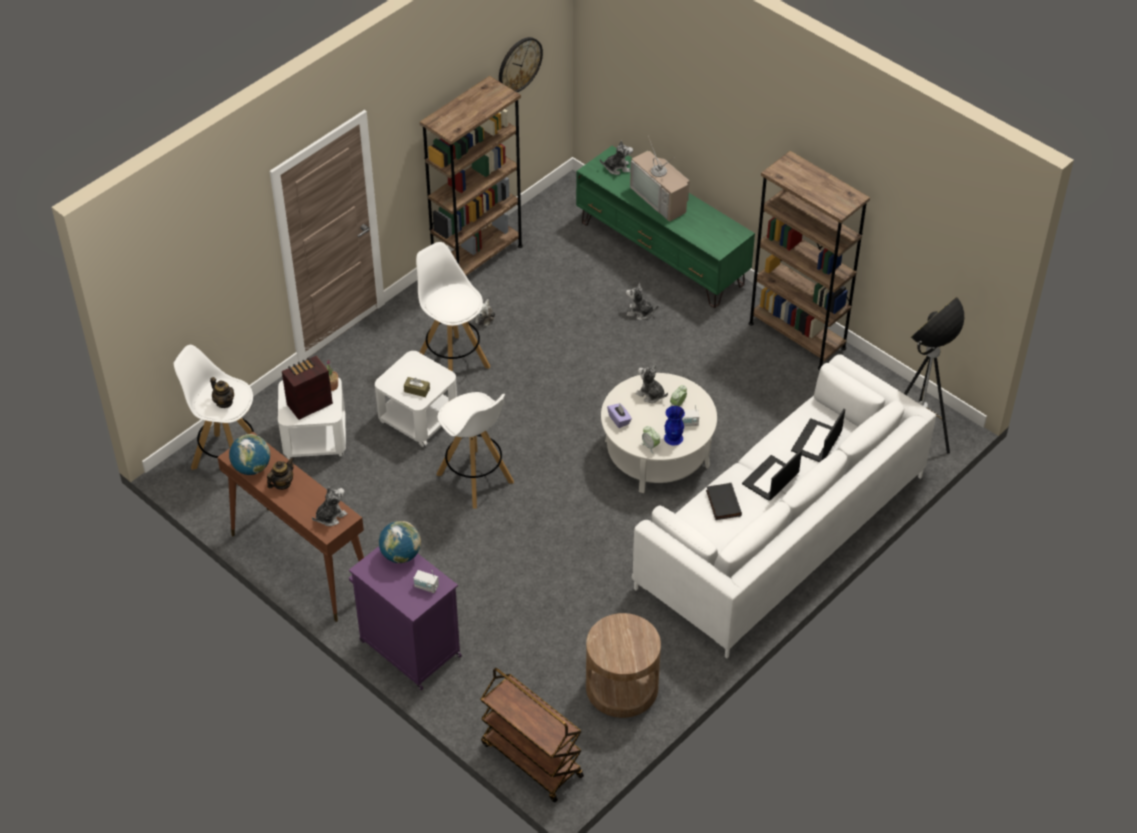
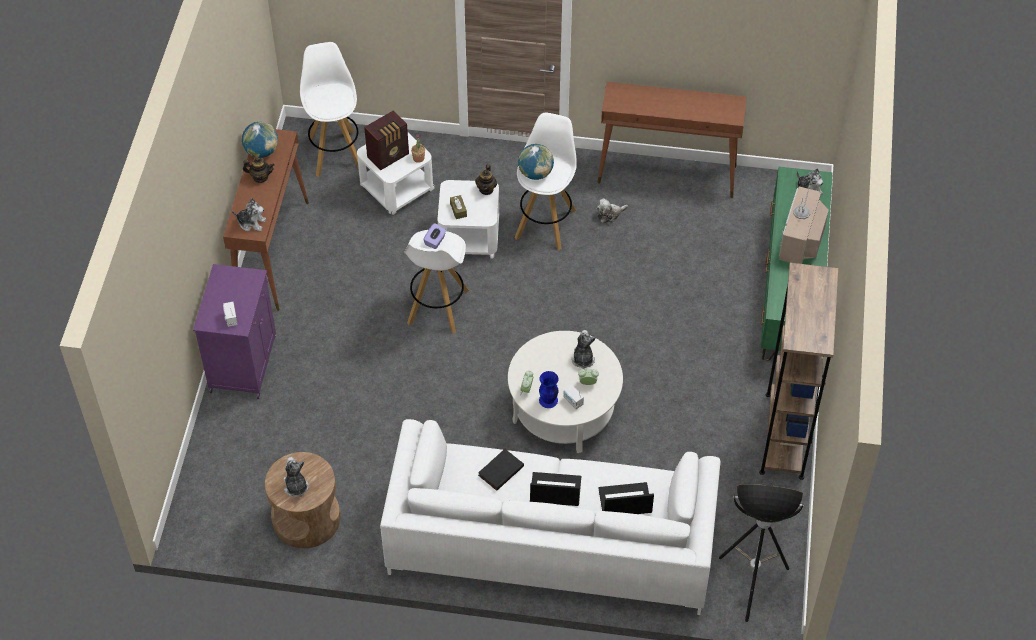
camera: 55 degrees right, 5 degrees up
(224, 402) = (326, 102): teapot -> teapot (486, 189)
(308, 404) = (389, 156): radio -> radio turned 120 degrees clockwise
(401, 555) = (249, 286): globe -> globe (535, 173)
(477, 259) = (667, 174): brown bookcase -> brown console table
(519, 64) = (775, 40): wall clock -> none
(531, 760) = (195, 498): brown cart -> none
(619, 420) = (537, 353): purple tissue box -> purple tissue box (435, 241)
(640, 312) = (709, 311): plush toy -> plush toy (296, 486)

